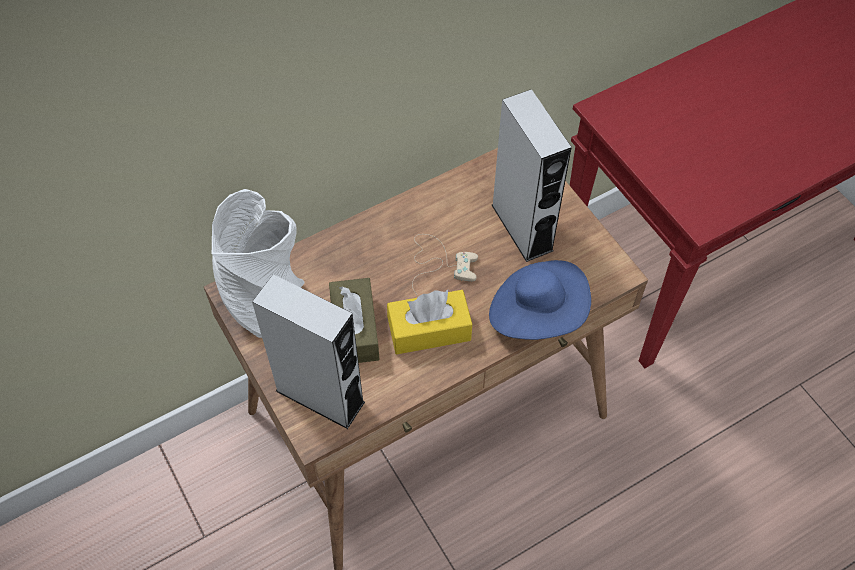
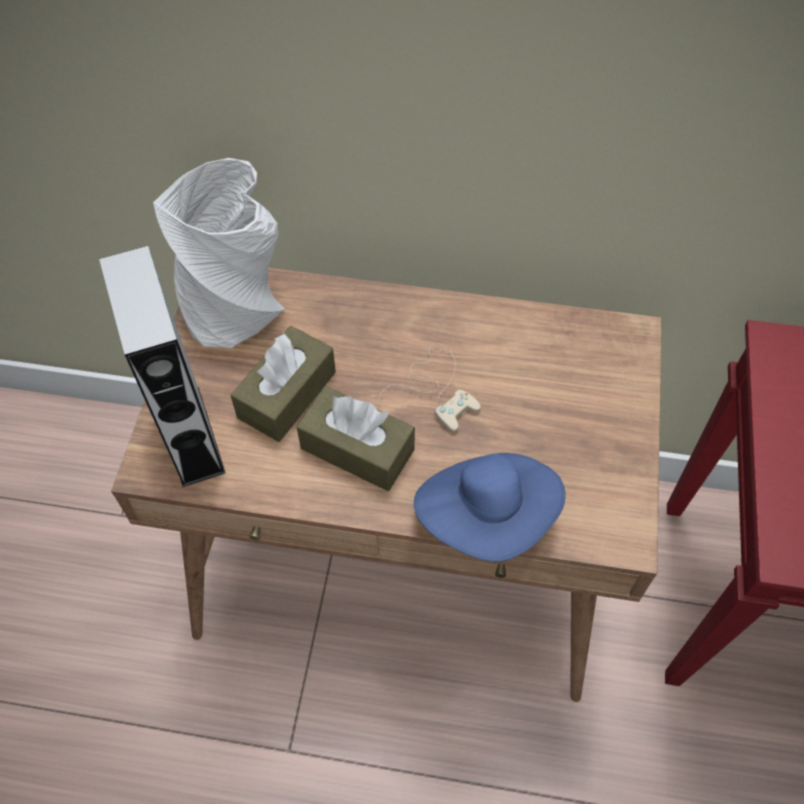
camera: 40 degrees right, 0 degrees up
(429, 330) = (357, 449): yellow tissue box -> brown tissue box
(522, 227) = (560, 412): grey speaker -> none

